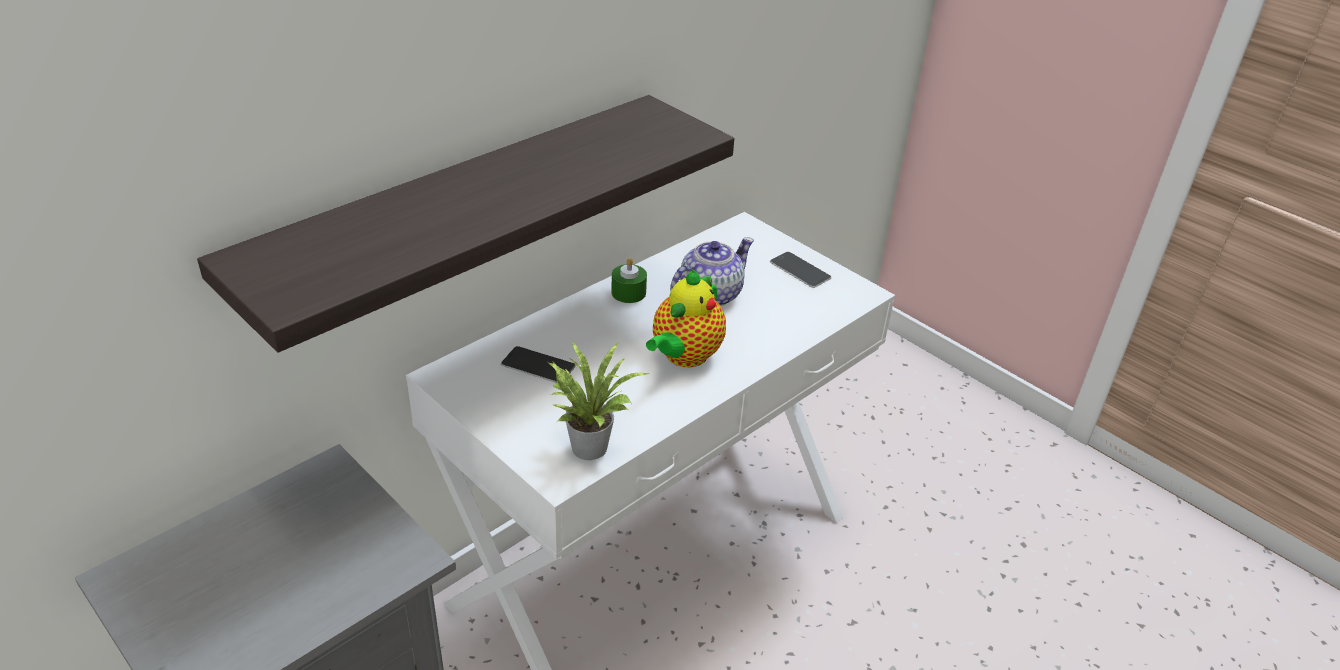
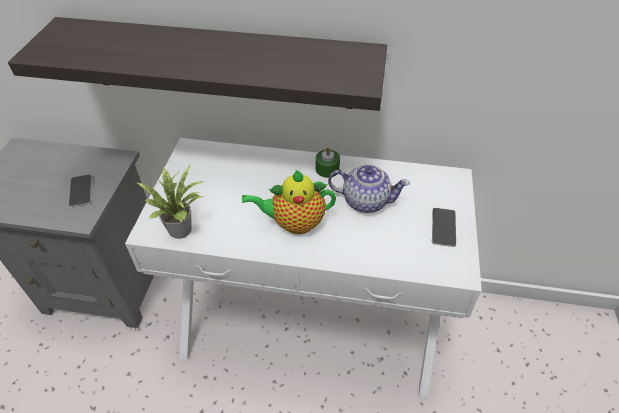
camera: 55 degrees right, 10 degrees up
(538, 365) = (228, 173): phone -> phone (80, 190)

